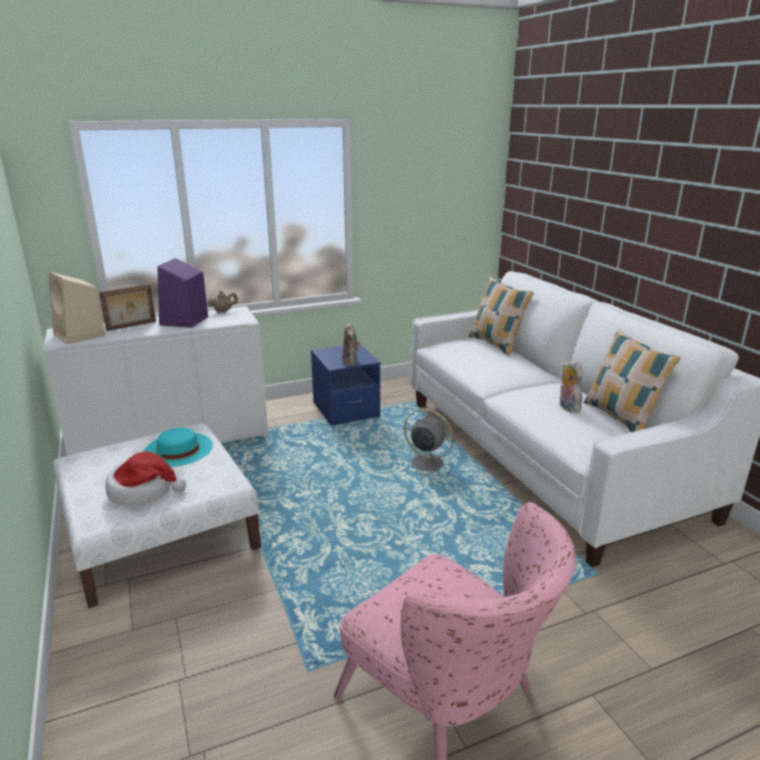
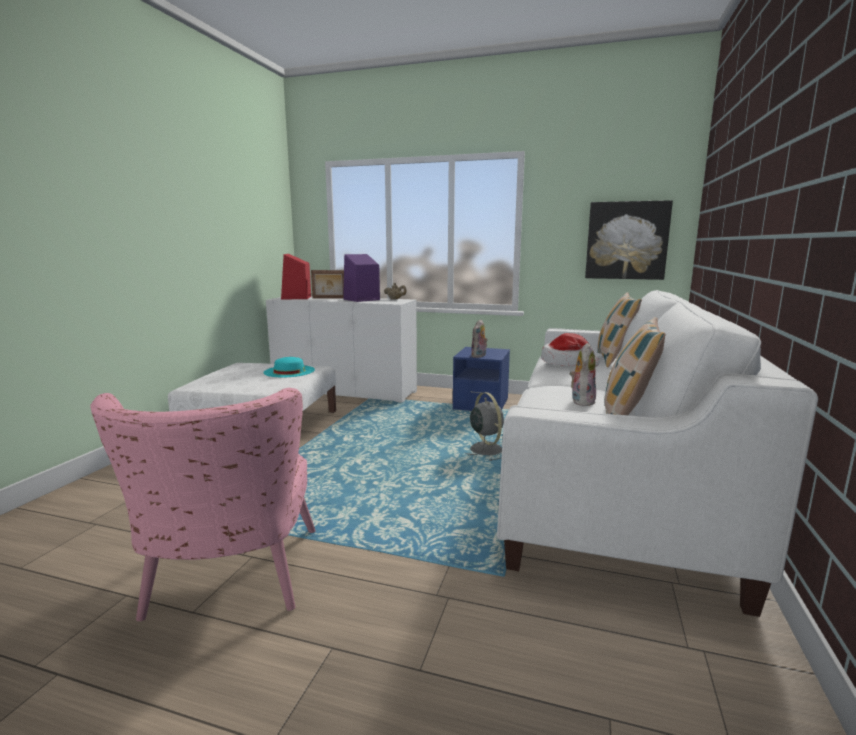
camera: 40 degrees right, 10 degrees down
(80, 335) = (296, 298): beige speaker -> red speaker
(143, 490) = (235, 381): hat -> hat (566, 362)
(450, 214) = (626, 240): none -> picture

